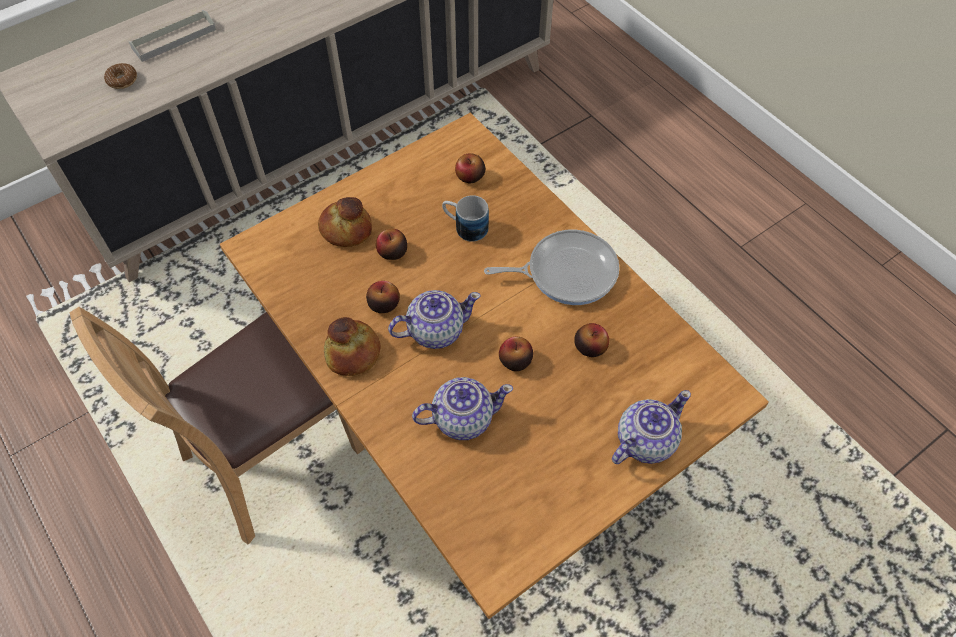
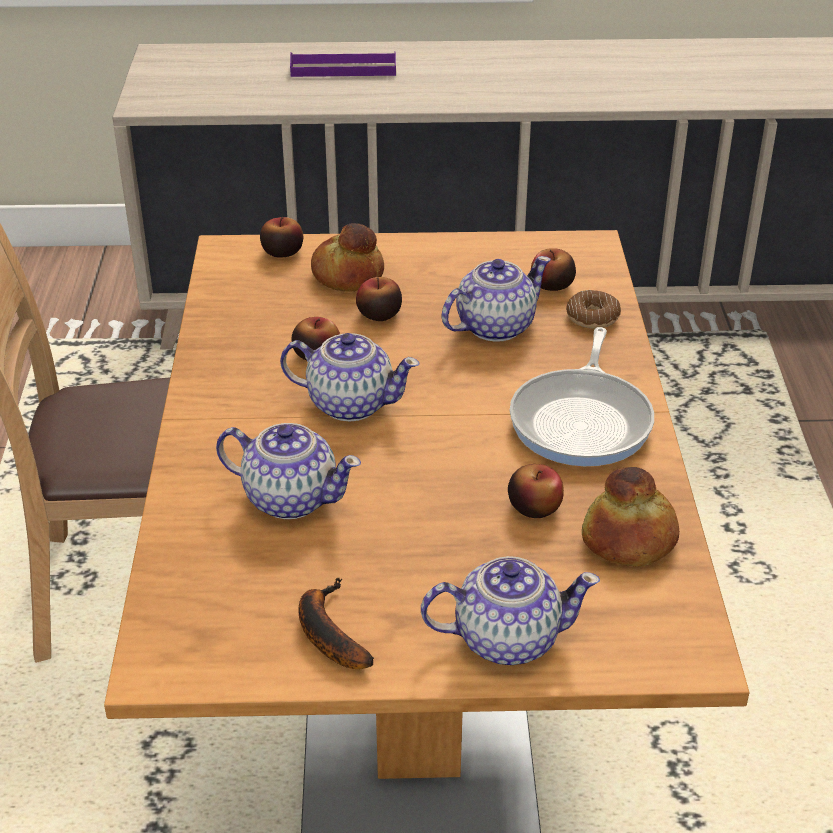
camera: 35 degrees right, 20 degrees down
(122, 80) = (255, 84): donut -> donut (592, 317)
(174, 39) = (343, 69): grey tray -> purple tray
(353, 353) = (233, 382): bread -> bread (630, 539)
(465, 227) = (493, 327): mug -> teapot
(515, 360) = (418, 475): apple -> apple (282, 252)
(559, 494) = (327, 632): none -> banana
(566, 272) = (583, 421): frying pan -> frying pan turned 75 degrees clockwise

